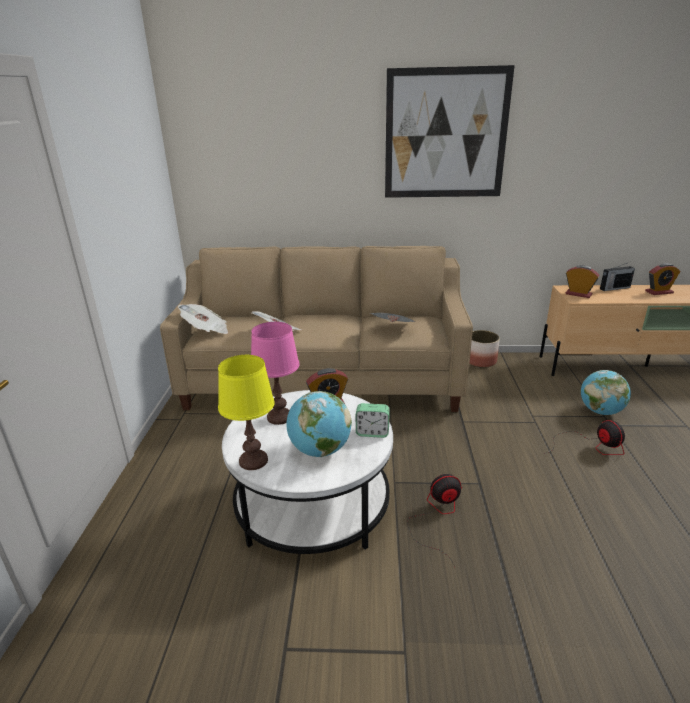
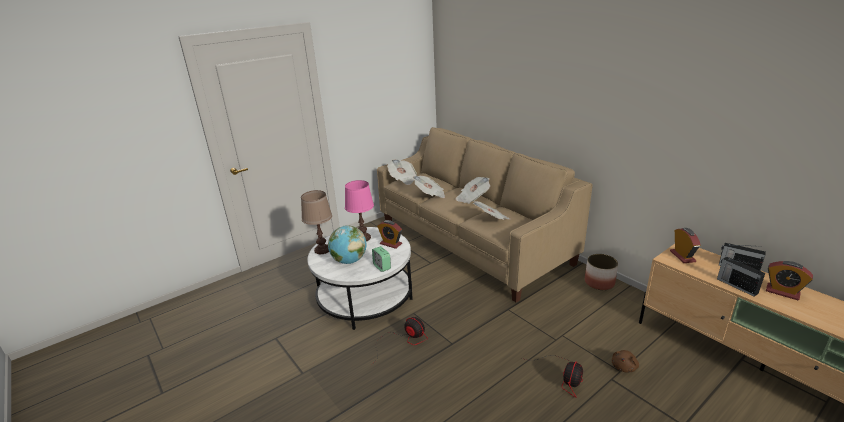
camera: 50 degrees right, 0 degrees up
(254, 460) = (322, 250): yellow table lamp -> brown table lamp
(332, 318) = (472, 198): none -> newspaper
(445, 135) = (595, 76): picture -> none
(600, 411) = (624, 366): globe -> brown plush toy
(637, 298) = (736, 285): none -> radio

